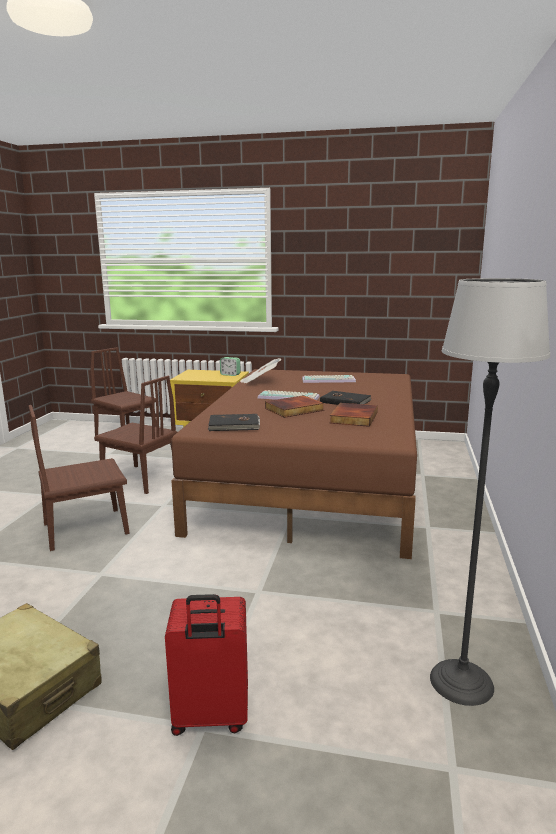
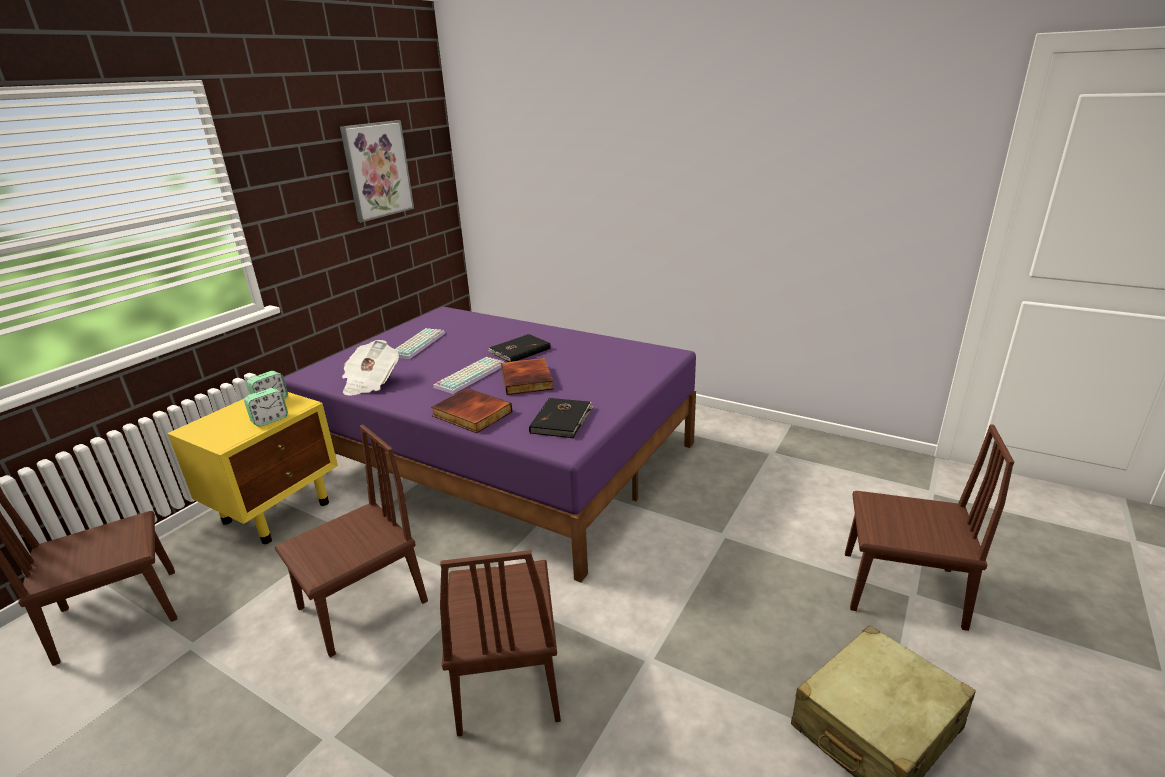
camera: 70 degrees left, 10 degrees up
(208, 378) = (270, 420): none -> alarm clock
(210, 718) = (901, 589): red suitcase -> brown chair
(313, 481) = (501, 457): brown bed -> purple bed
(352, 417) = (583, 357): book -> book (470, 414)
(388, 255) = (377, 170): none -> picture
(461, 682) = (853, 466): floor lamp -> none

